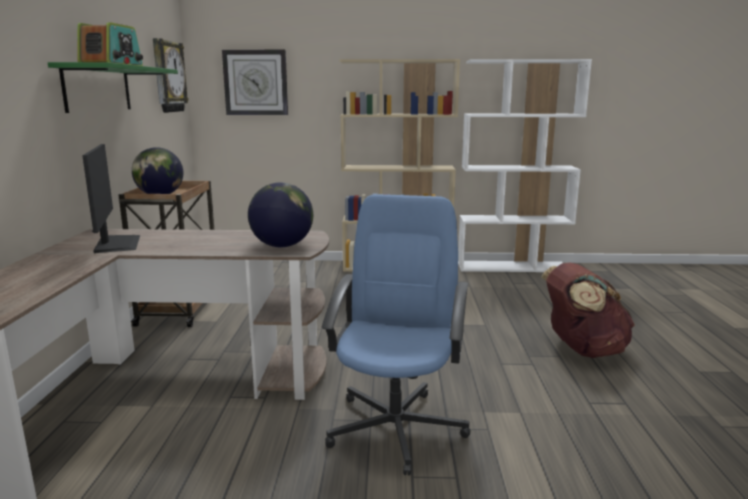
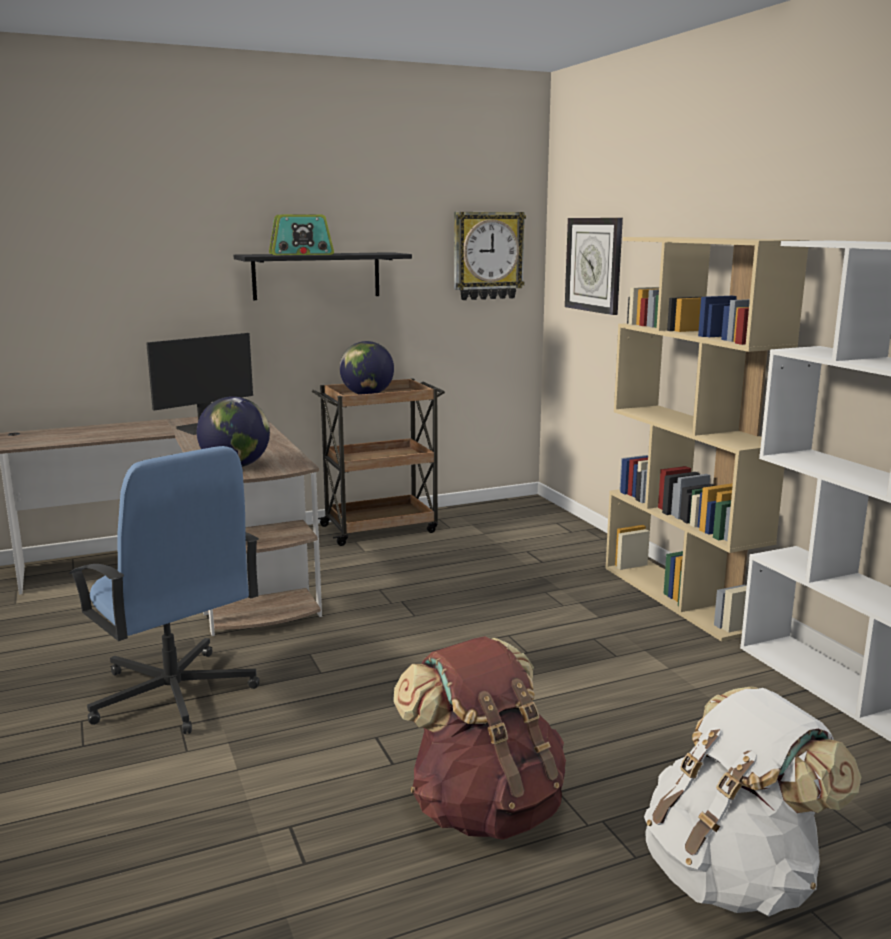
camera: 65 degrees right, 0 degrees up
(98, 88) = (316, 275): green shelf -> black shelf
(396, 427) = (173, 694): blue office chair -> blue office chair turned 60 degrees clockwise
(639, 317) = (732, 875): none -> white backpack

